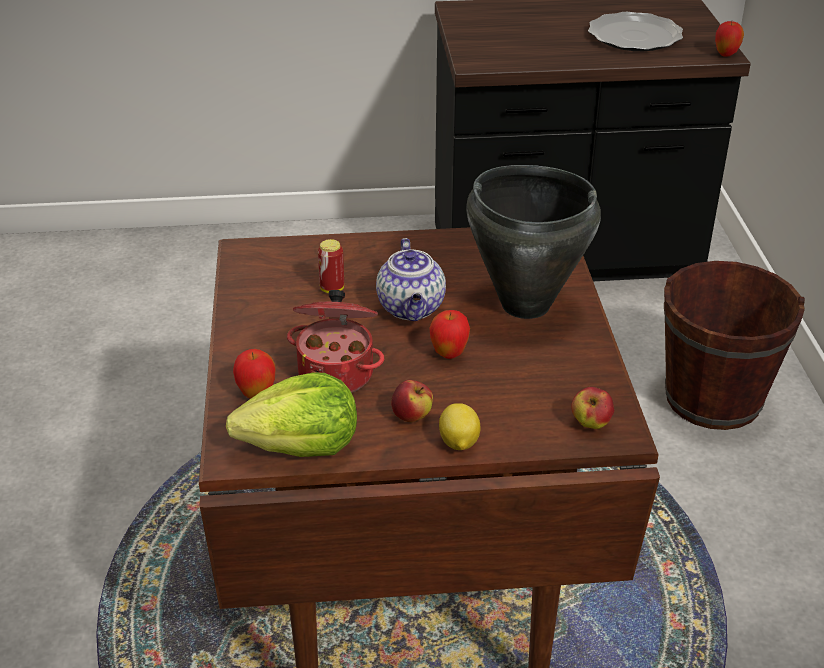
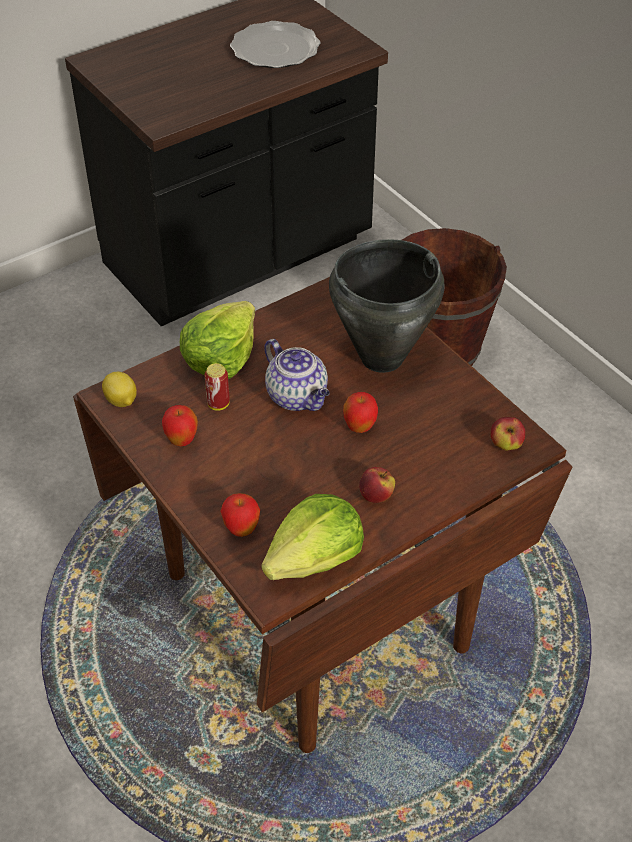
camera: 30 degrees left, 10 degrees up
(337, 373) = (288, 482): cooking pot -> none
(369, 254) = (220, 357): none -> lettuce
(458, 443) = (427, 503): lemon -> lemon (121, 401)
(726, 54) = (363, 48): apple -> apple (182, 441)

